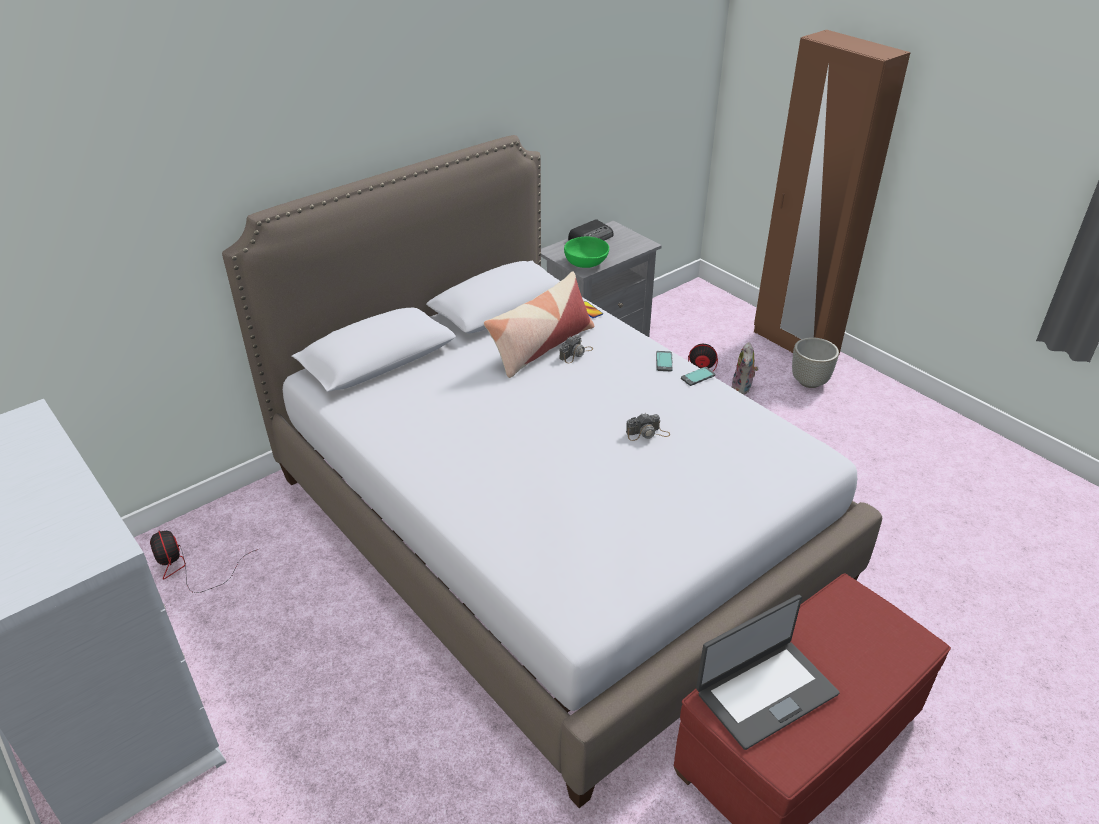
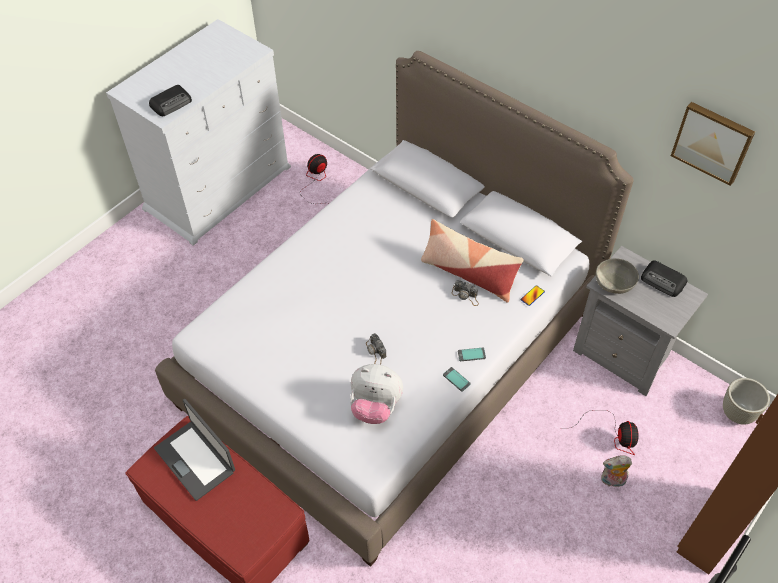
camera: 80 degrees right, 15 degrees up
(79, 534) = (172, 103): none -> radio
(574, 51) = (713, 142): none -> picture
(586, 262) = (614, 284): green bowl -> grey bowl
(732, 443) = (375, 406): none -> plush toy
(809, 382) = (646, 543): grey planter -> grey planter (737, 413)

